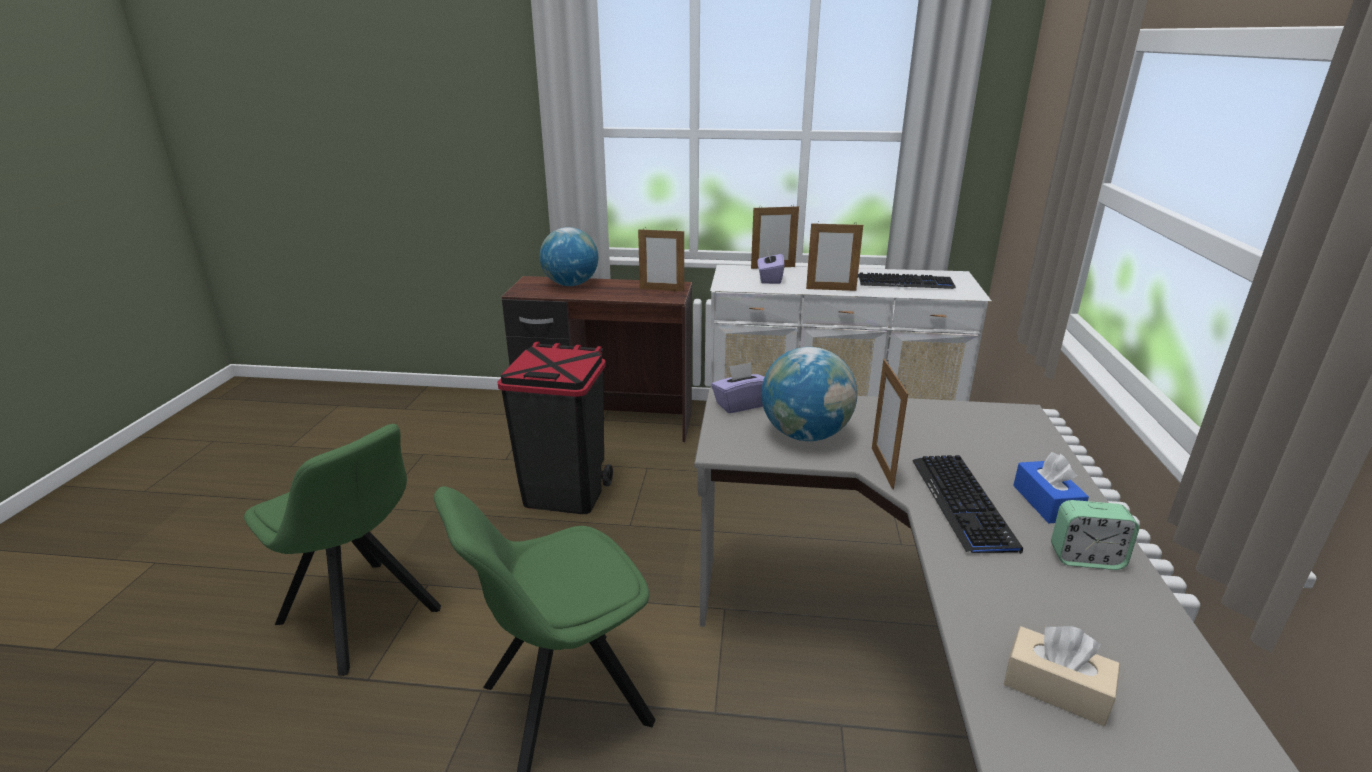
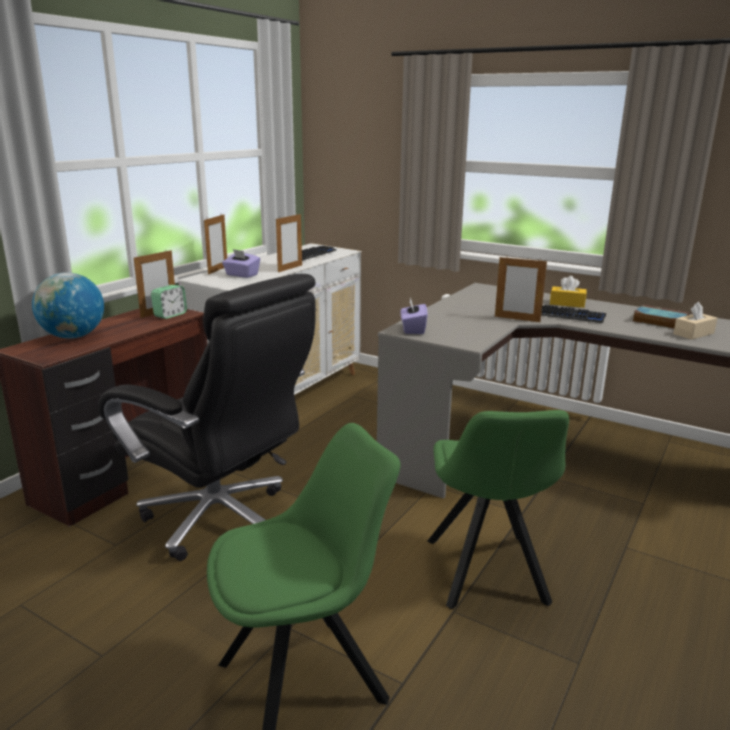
camera: 65 degrees left, 5 degrees down
(564, 493) = (223, 520): black trash can -> black office chair
(805, 435) = (468, 324): globe -> none
(1046, 503) = (567, 304): blue tissue box -> yellow tissue box
(1086, 558) = (612, 309): alarm clock -> alarm clock (170, 315)
(1088, 628) = (658, 321): none -> book

